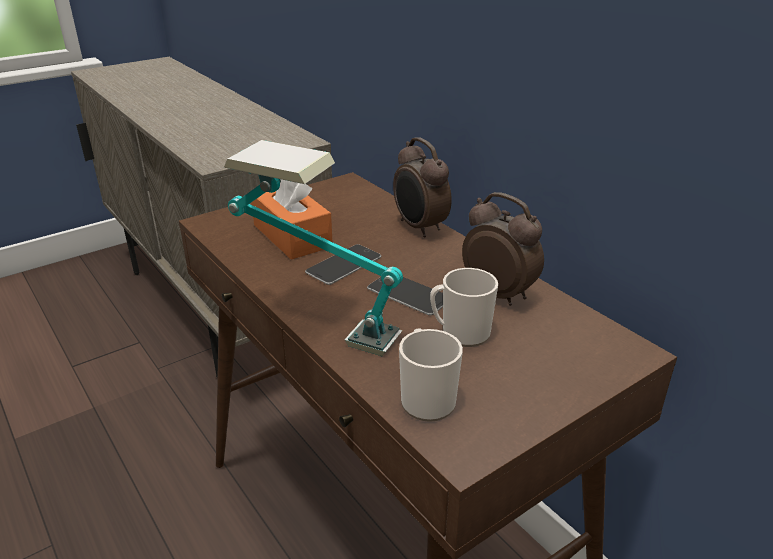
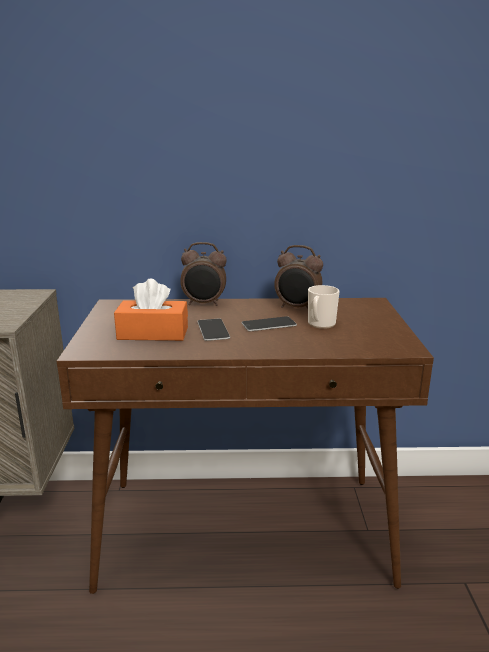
camera: 55 degrees left, 10 degrees down
(316, 323) = (265, 351): table lamp -> none
(426, 398) = (363, 345): mug -> none
(499, 293) = (297, 308): alarm clock -> alarm clock turned 150 degrees counterclockwise

